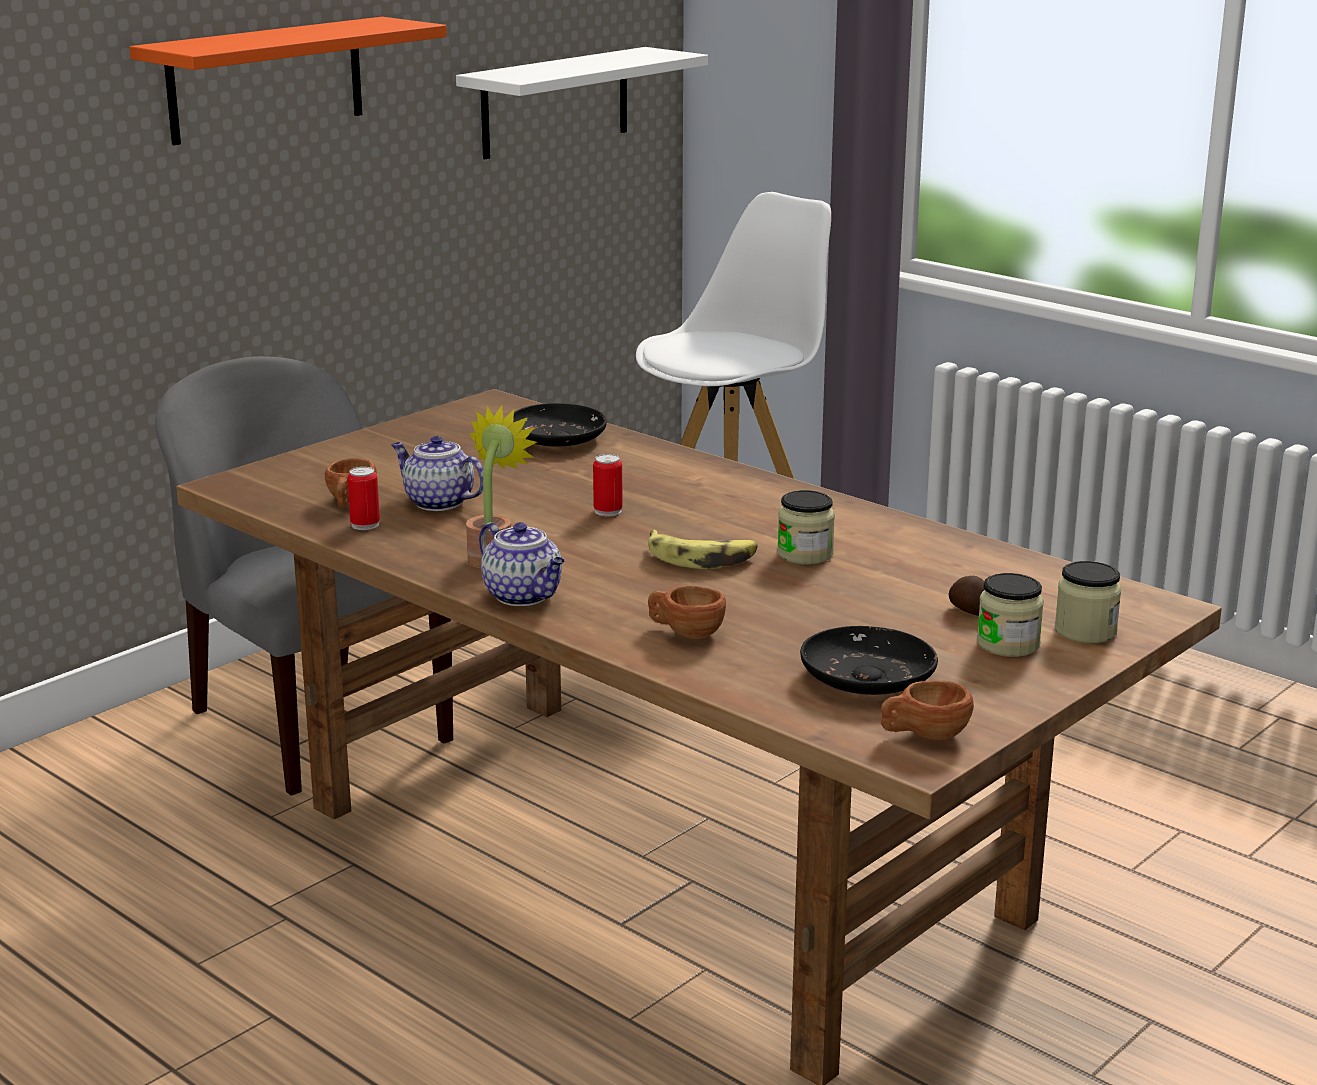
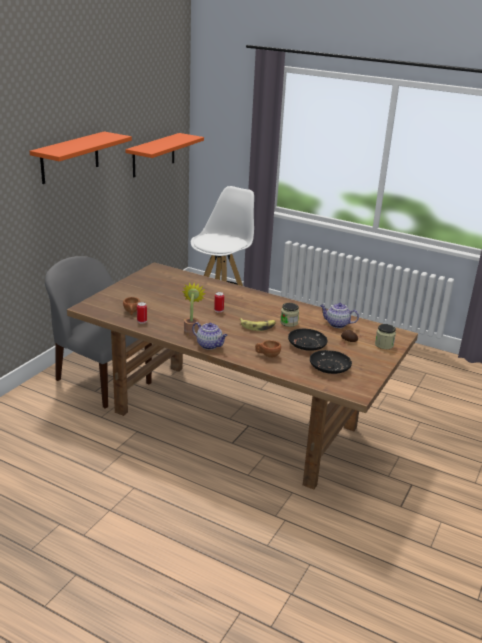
camera: 15 degrees left, 5 degrees up
(437, 502) = (161, 310): teapot -> teapot (337, 324)
(555, 102) = (153, 155): white shelf -> orange shelf
(557, 438) = (186, 281): black plate -> black plate (307, 344)
(924, 735) = (355, 386): brown cup -> none
(1008, 644) = (364, 351): jar -> none

